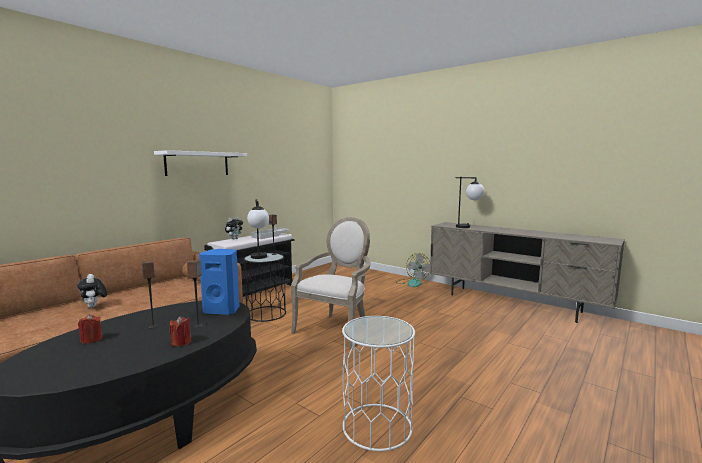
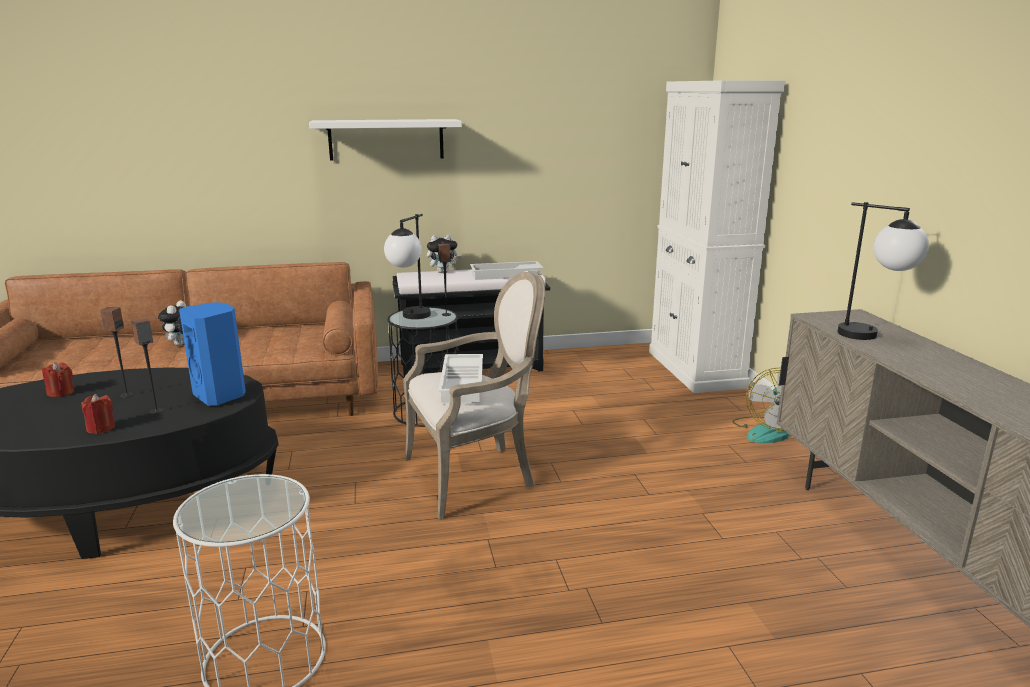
camera: 40 degrees right, 10 degrees up
(333, 277) = (463, 383): none -> white tray
(354, 270) = (695, 369): none -> white cabinet

